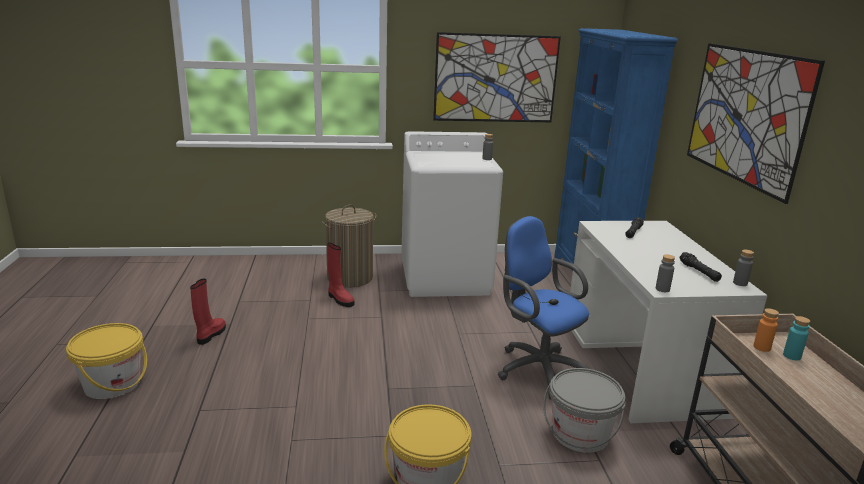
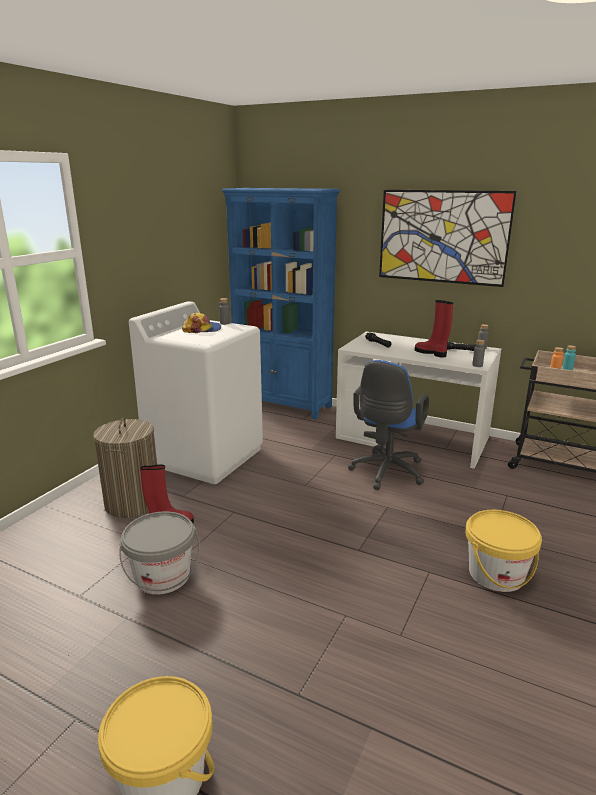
camera: 55 degrees left, 0 degrees up
(210, 335) = (135, 642): red boot -> red boot (431, 353)
(457, 157) = (202, 329): none -> cap
(495, 78) = (170, 246): picture -> none
(537, 368) = (386, 473): blue office chair -> blue office chair turned 60 degrees counterclockwise
(580, 434) = (476, 490): grey bucket -> grey bucket (163, 576)

